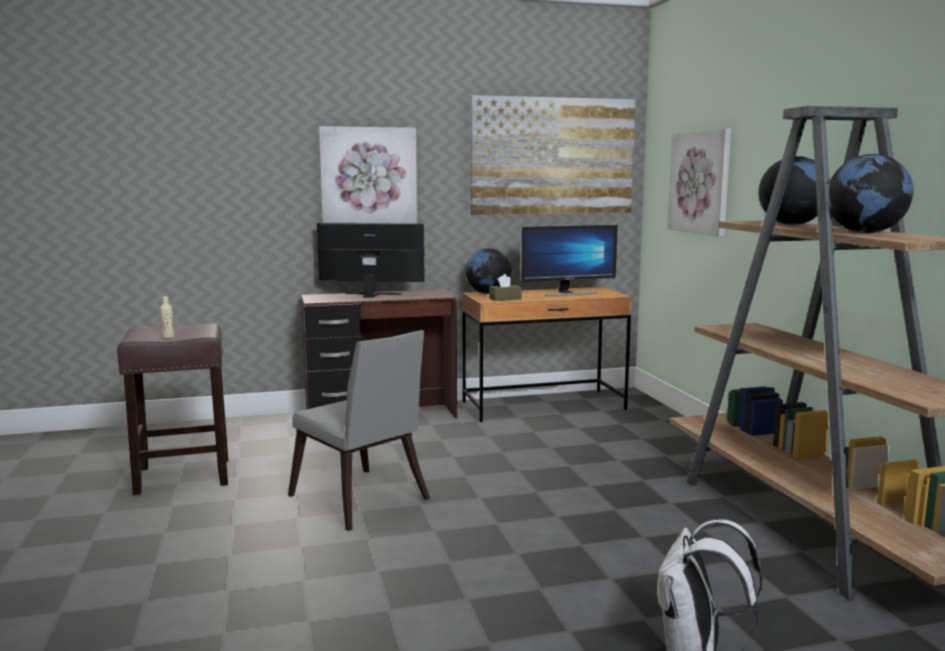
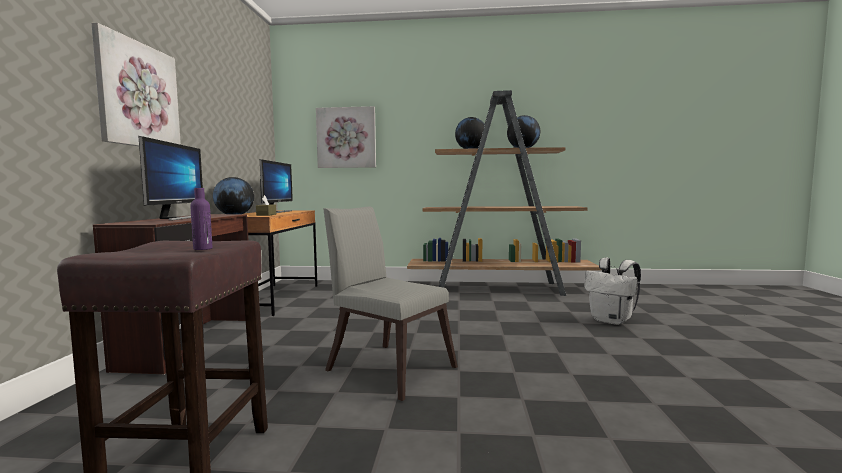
camera: 70 degrees left, 5 degrees down
(168, 337) = (203, 248): beige bottle -> purple bottle
(362, 502) = (386, 366): grey chair -> grey chair turned 120 degrees counterclockwise
(371, 295) = (176, 218): monitor -> monitor turned 150 degrees clockwise
(552, 156) = (242, 111): picture -> none

